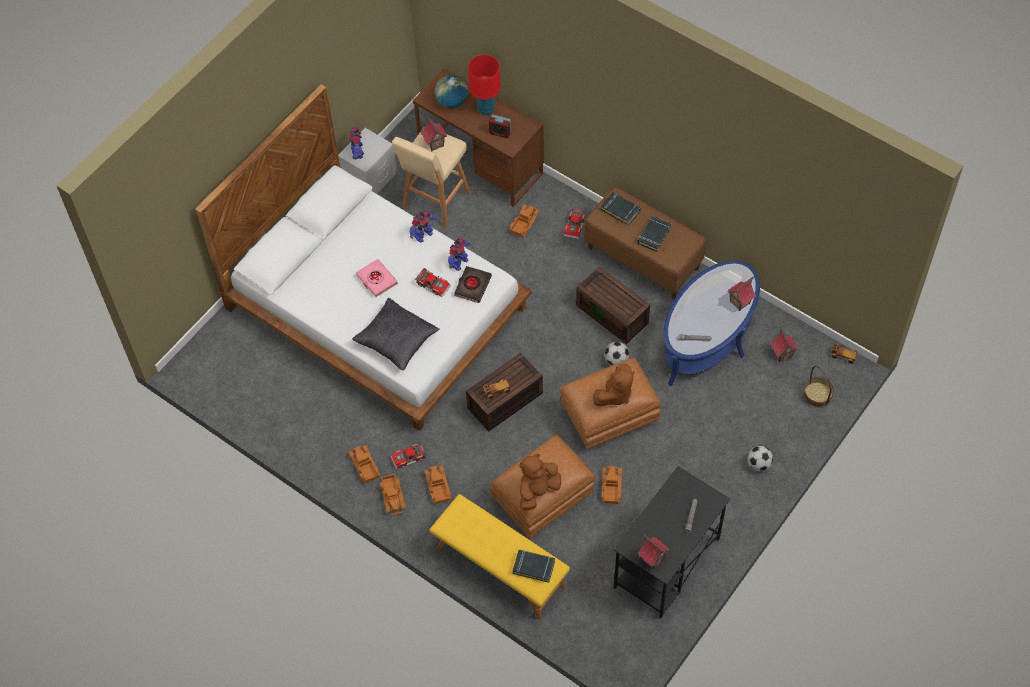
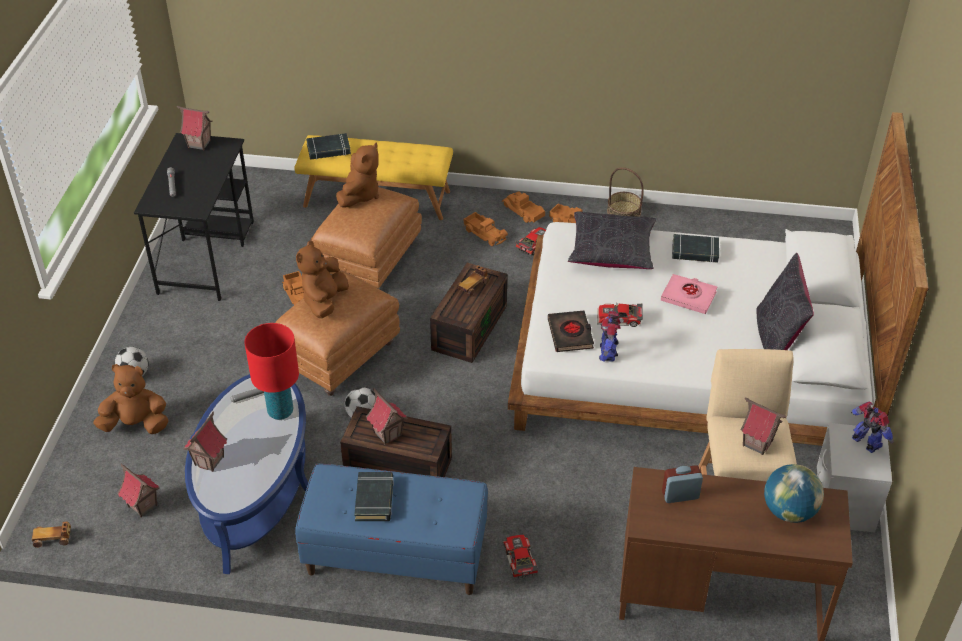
camera: 150 degrees right, 15 degrees down
(349, 227) = (777, 339): none -> black pillow
(423, 235) = (680, 366): toy robot -> none
(486, 109) = (730, 521): red table lamp -> red table lamp (280, 411)
(523, 223) = (593, 534): toy truck -> none
(618, 297) = (388, 433): none -> toy house
(620, 210) = (443, 515): black book -> black book (695, 252)
(643, 258) = (395, 555): brown bench -> blue bench
(769, 420) = (136, 424): none -> brown plush toy
(817, 394) = (78, 476): basket -> basket (624, 211)

